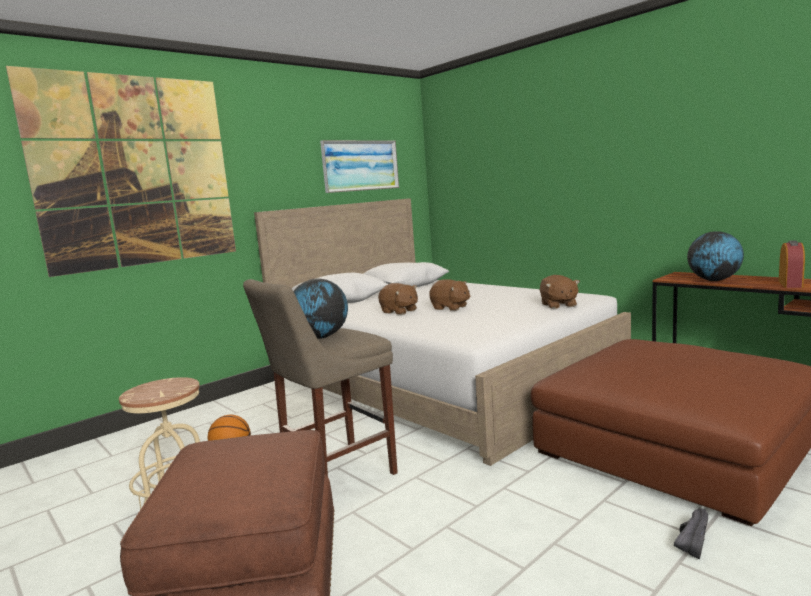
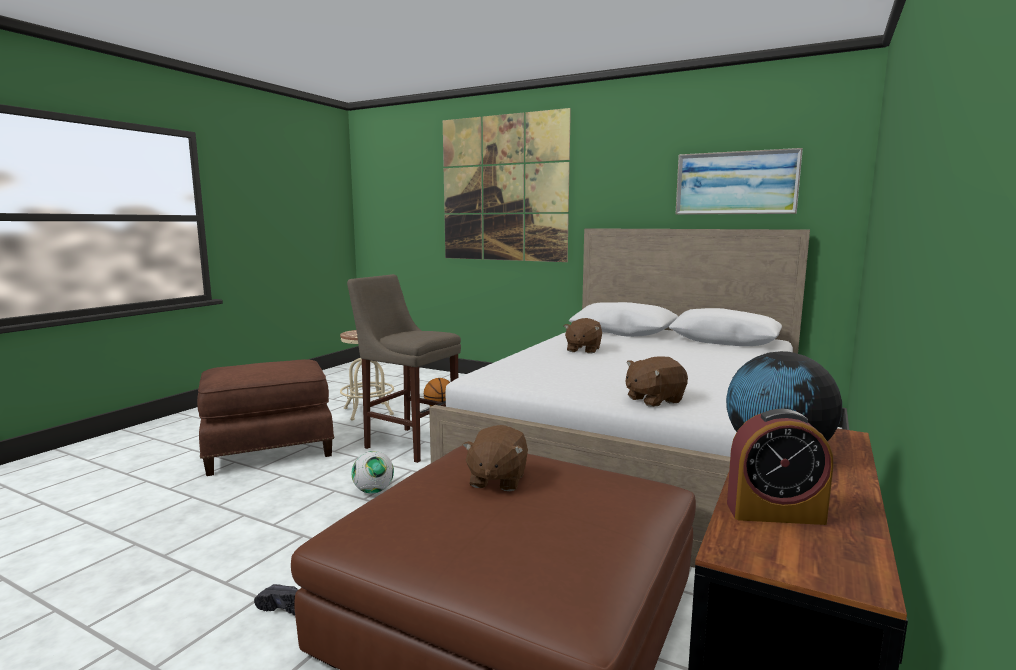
camera: 70 degrees right, 0 degrees up
(321, 337) = (418, 331): globe -> none
(450, 308) = (610, 362): brown plush toy -> brown plush toy (497, 480)
(459, 500) = (373, 491): none -> football

